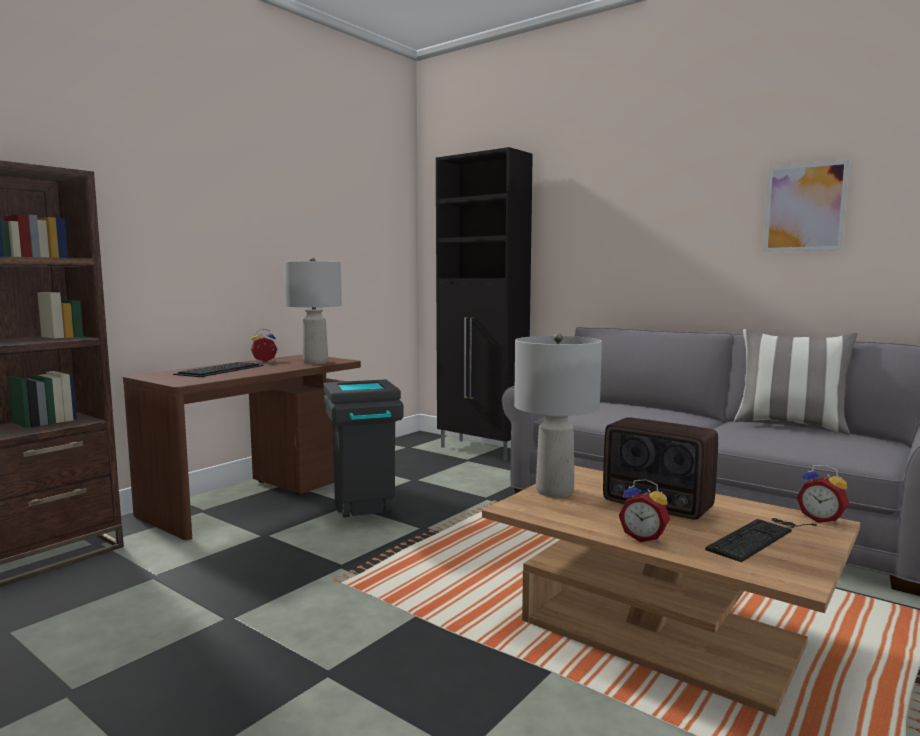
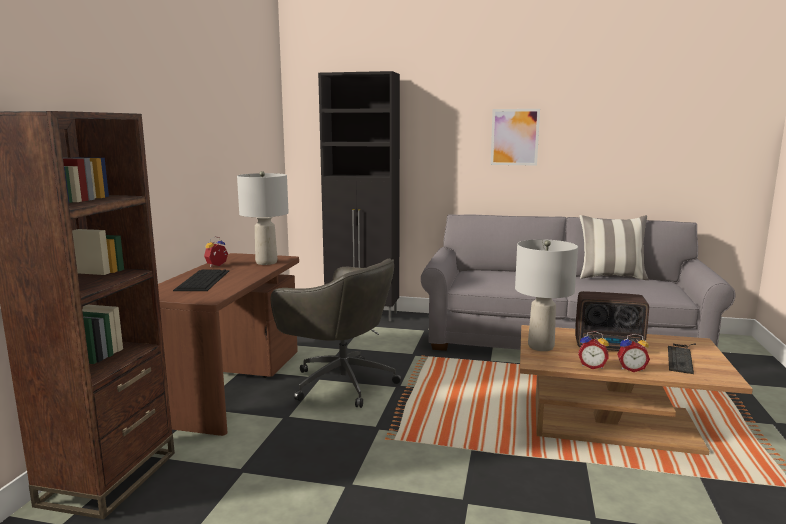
camera: 25 degrees left, 5 degrees up
(365, 513) = (340, 382): grey trash can -> grey office chair
(804, 207) = (606, 130): picture -> picture (514, 137)
(821, 519) = (692, 340): alarm clock -> alarm clock (592, 366)

